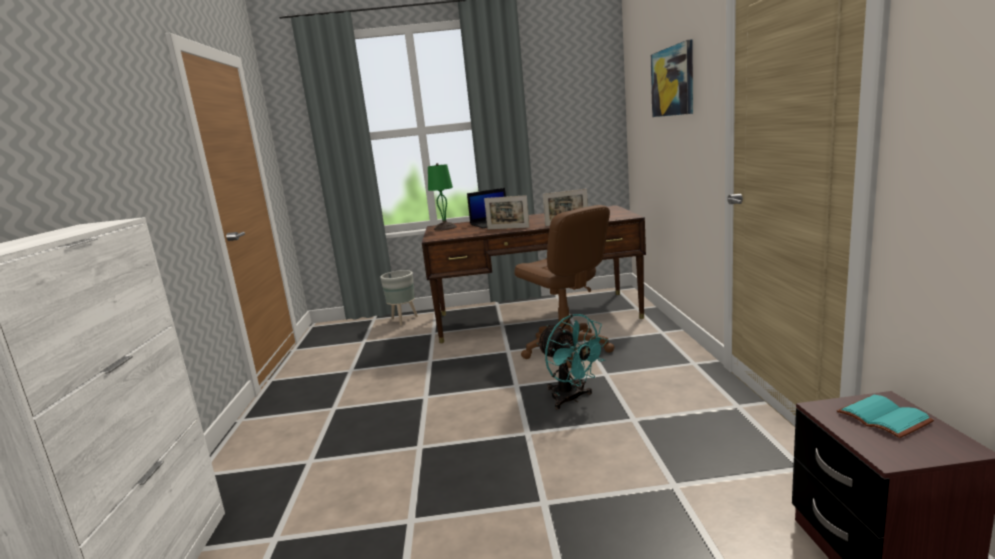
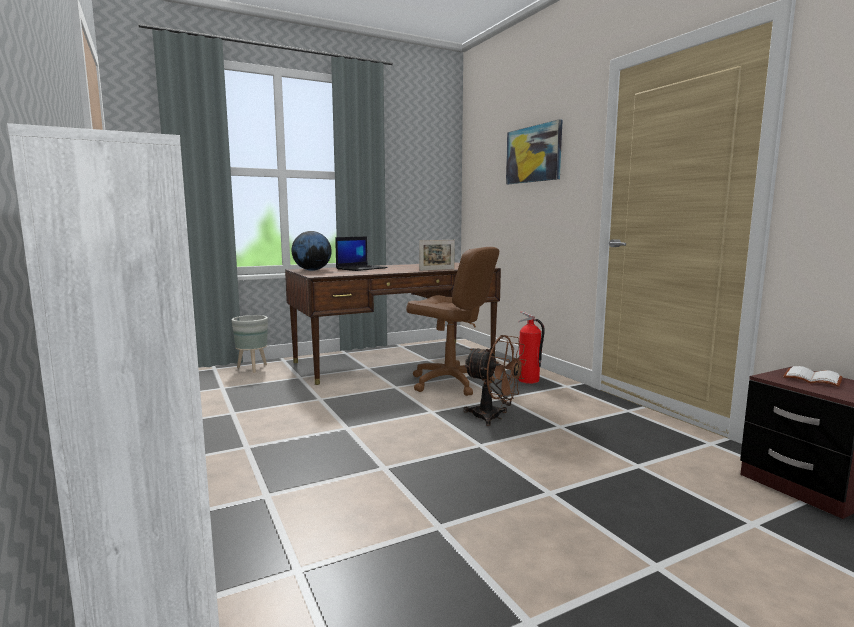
camera: 25 degrees left, 5 degrees down
(445, 228) = (312, 270): green table lamp -> globe
(508, 228) = (384, 271): picture frame -> none
(571, 399) = (493, 417): turquoise fan -> brown fan
(655, 352) = (528, 381): none -> fire extinguisher
(881, 418) = (811, 379): turquoise book -> white book

